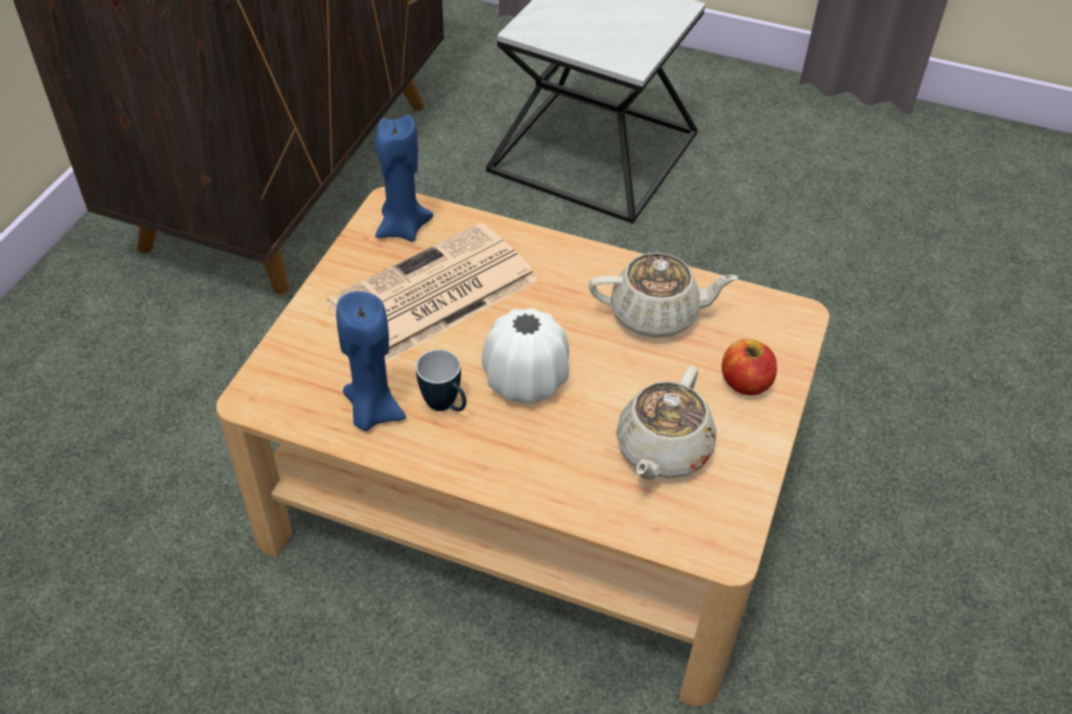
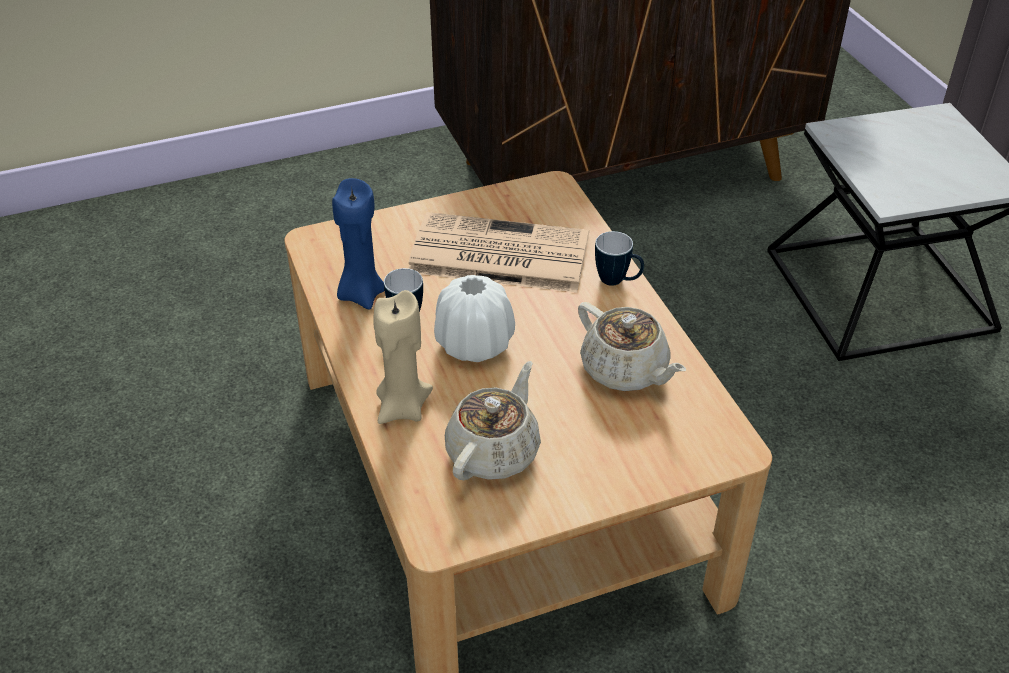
camera: 50 degrees right, 5 degrees down
(402, 228) = (538, 204): blue candle -> none
(550, 476) = (402, 407): none -> beige candle
(553, 250) = (618, 281): none -> mug
(662, 450) = (494, 451): beige teapot -> beige teapot turned 135 degrees clockwise
(745, 383) = (620, 459): apple -> none

